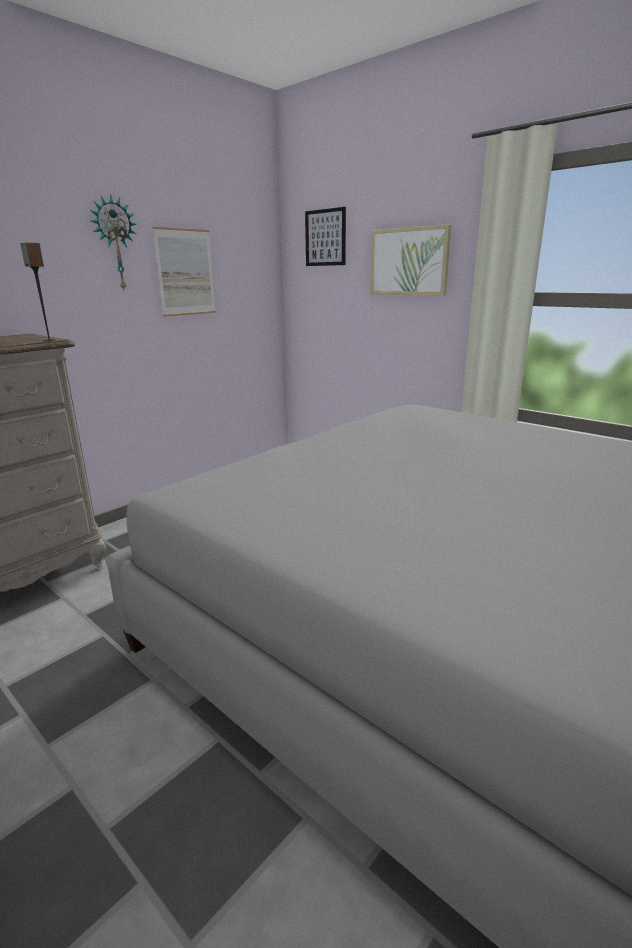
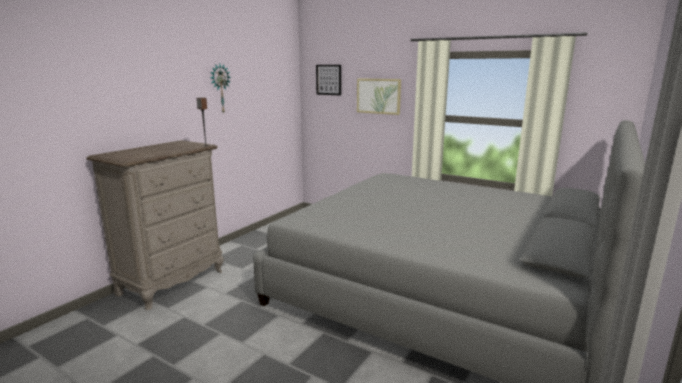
camera: 10 degrees left, 5 degrees down
(185, 272) = (252, 101): picture -> none

